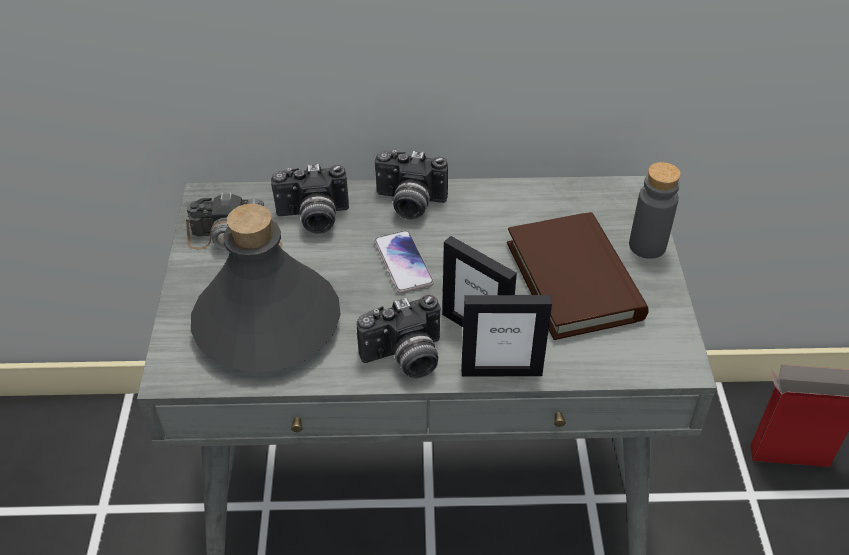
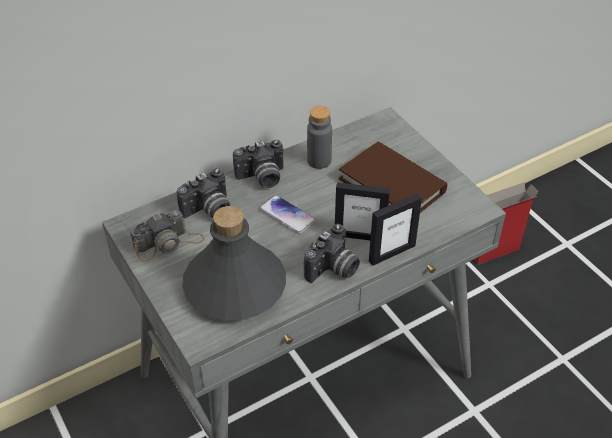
camera: 30 degrees left, 0 degrees up
(647, 246) = (416, 149): grey bottle -> grey bottle (319, 161)

